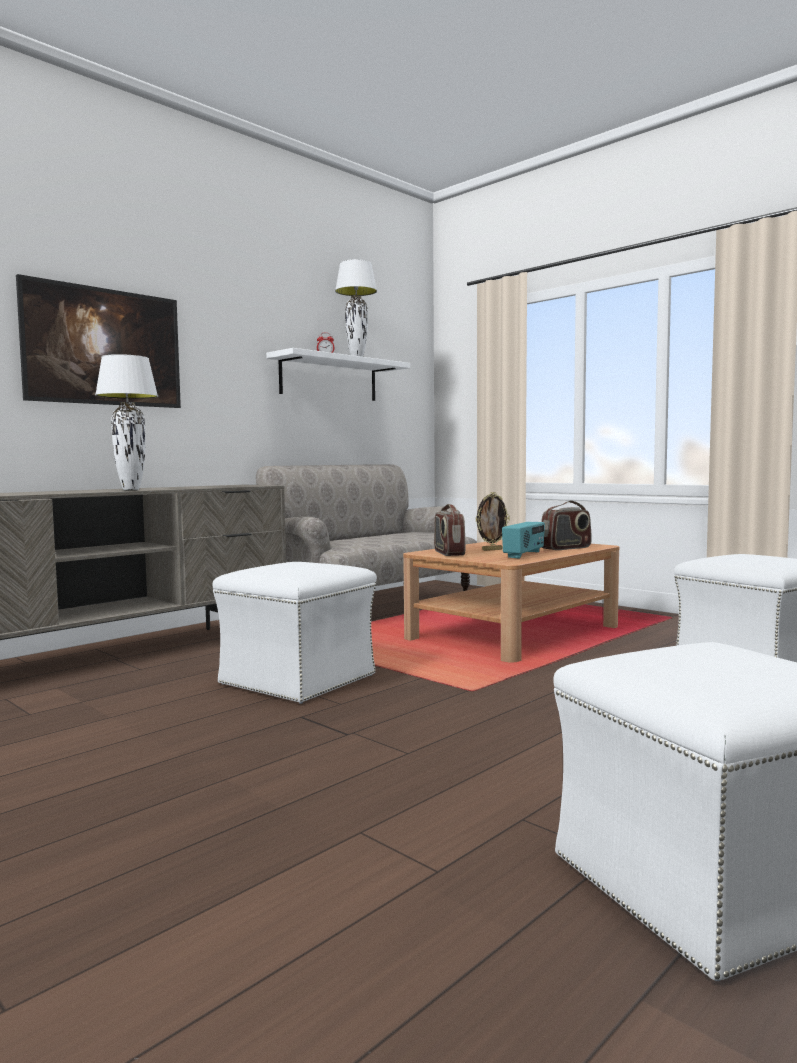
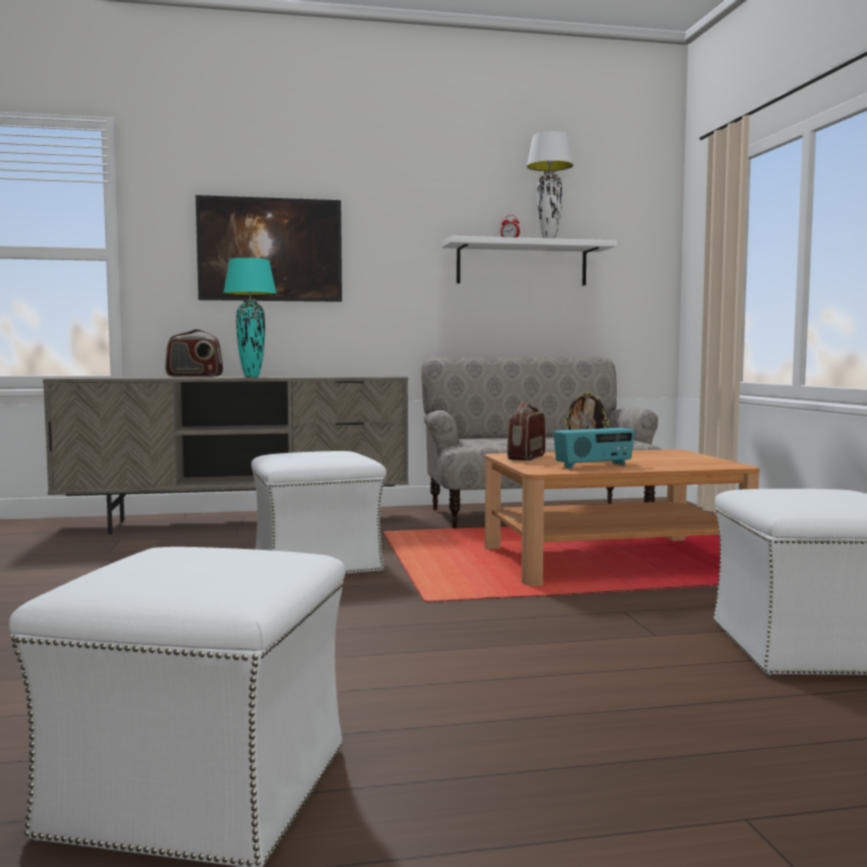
camera: 35 degrees right, 0 degrees up
(131, 490) = (252, 377): white table lamp -> turquoise table lamp
(566, 548) = (676, 464): radio -> radio (194, 376)

